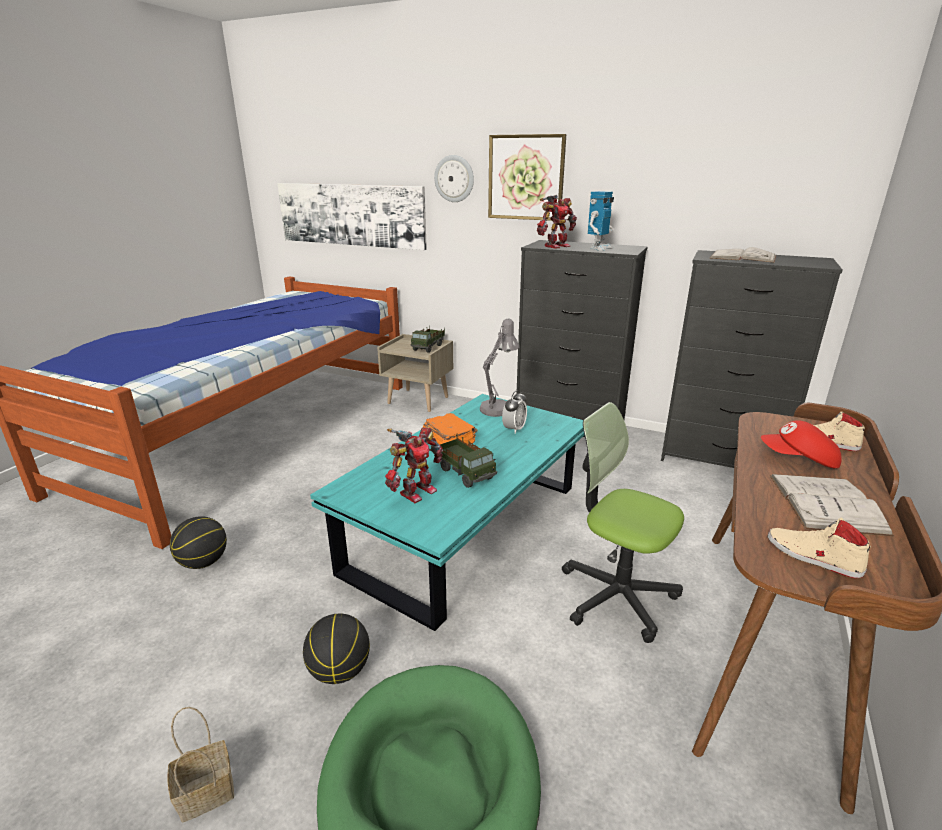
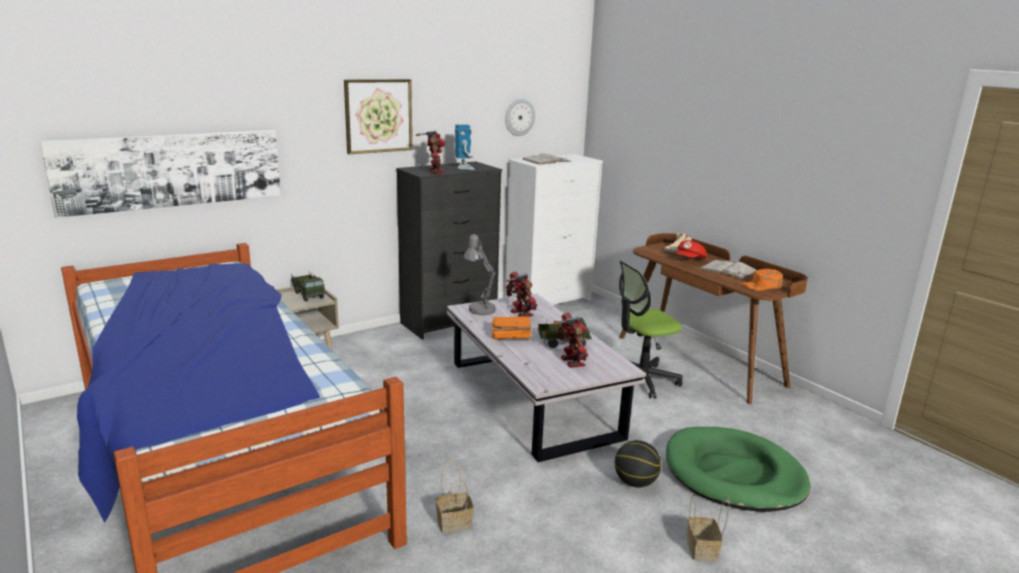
camera: 60 degrees left, 5 degrees down
(204, 562) = (455, 522): basketball -> basket
(454, 178) = (308, 120): wall clock -> wall clock (519, 117)
(467, 528) = (532, 399): turquoise coffee table -> white coffee table
(514, 429) = (520, 314): alarm clock -> toy robot
(721, 459) = (548, 301): black dresser -> white dresser
(813, 557) = (761, 285): beige shoe -> orange cap

